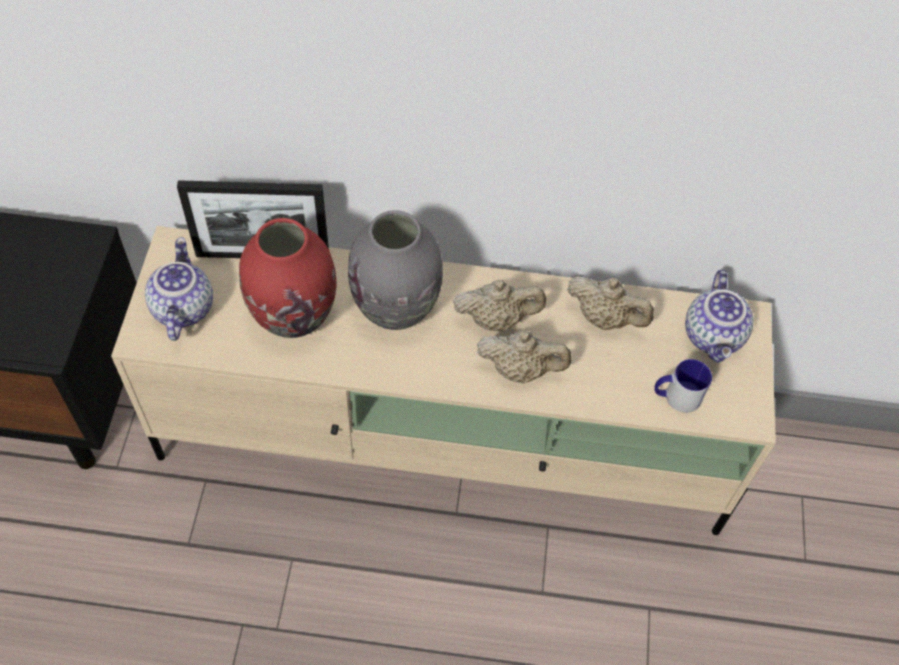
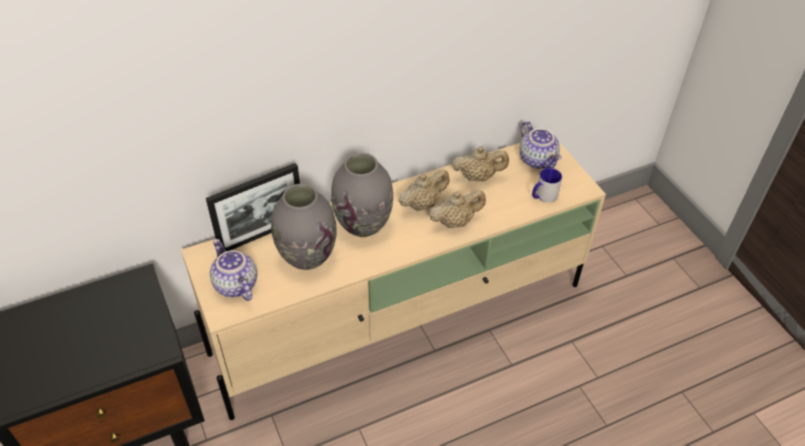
camera: 30 degrees left, 10 degrees down
(294, 315) = (307, 256): red vase -> grey vase

